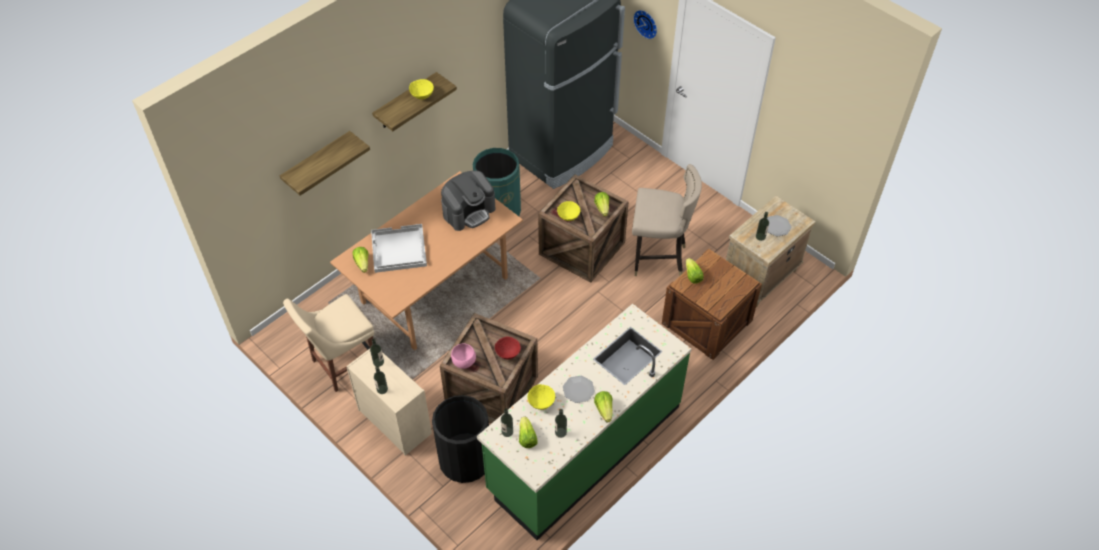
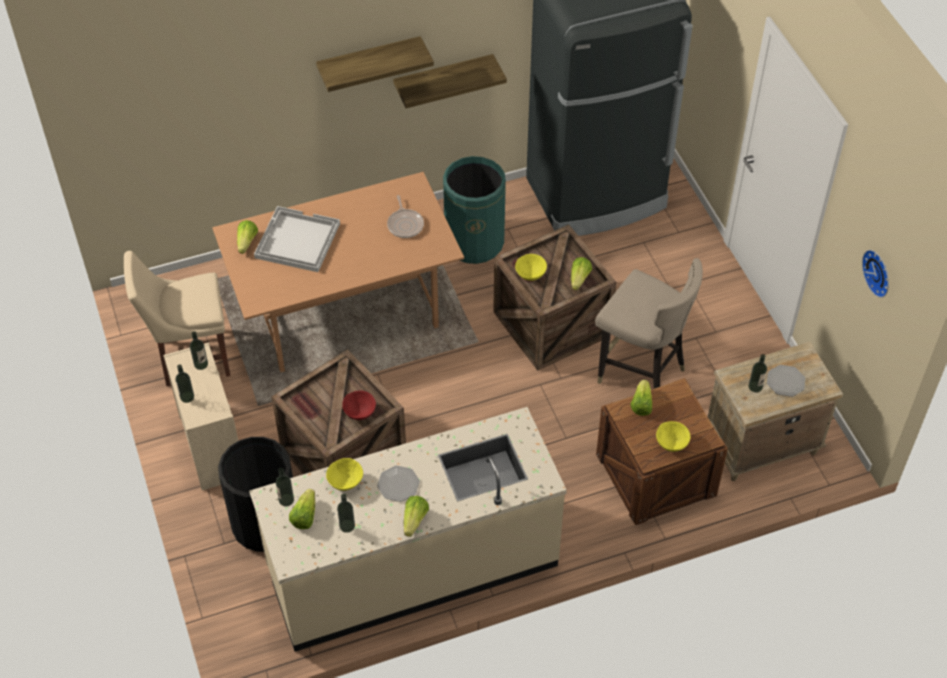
camera: 25 degrees right, 0 degrees up
(317, 162) = (228, 101): shelf -> shelf (443, 79)
(422, 96) = (386, 60): yellow bowl -> yellow bowl (672, 444)
(463, 362) = (302, 403): pink bowl -> none
(469, 211) = (405, 224): coffee machine -> frying pan
(584, 448) = (412, 567): green counter -> beige counter
(646, 23) = (730, 57): wall clock -> wall clock (879, 272)

